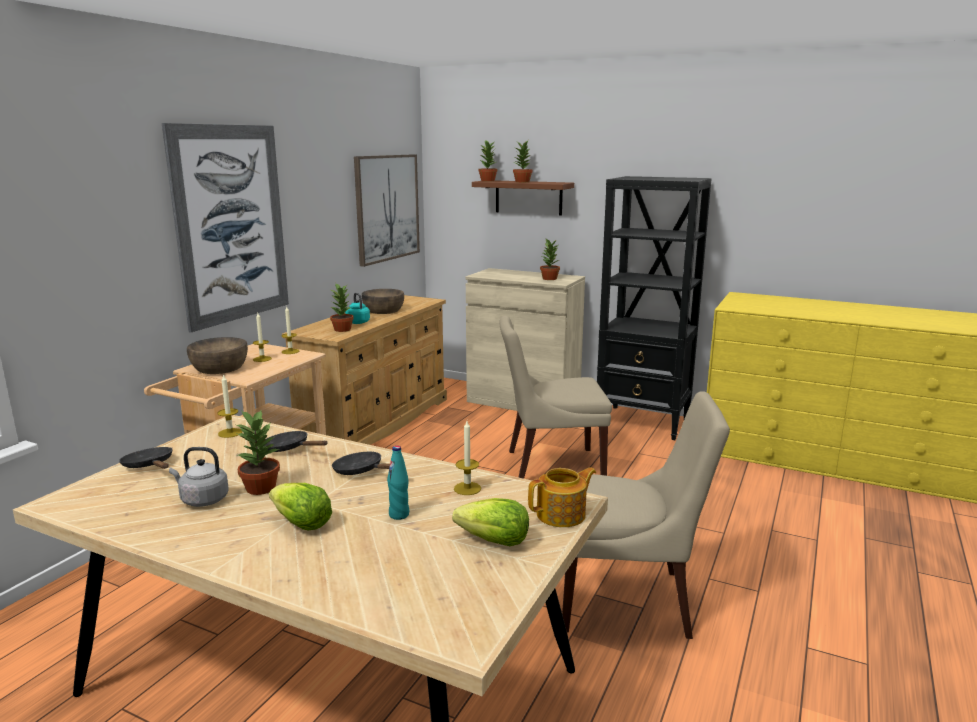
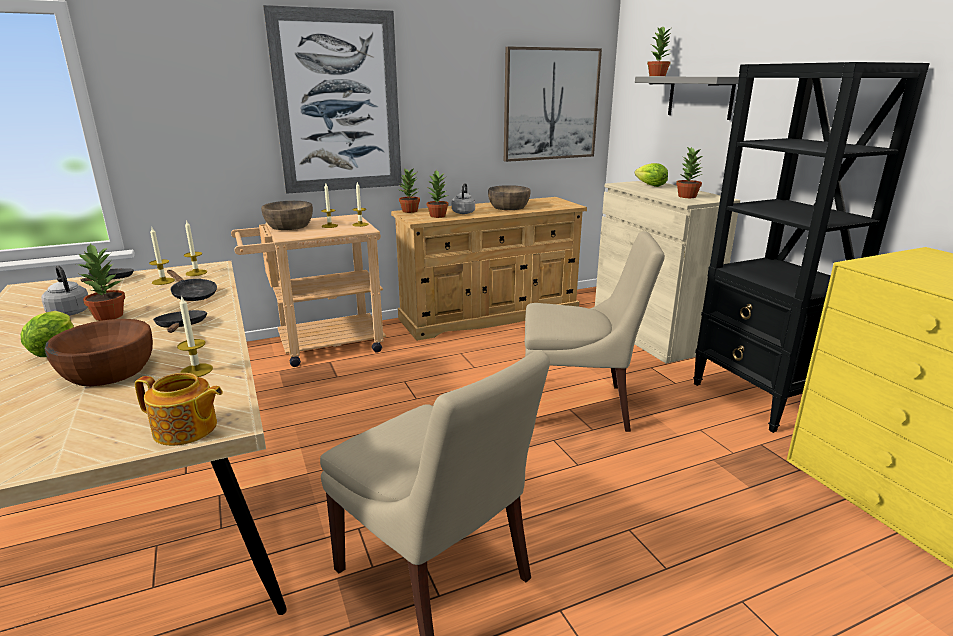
camera: 40 degrees right, 5 degrees up
(218, 449) = (163, 281): none -> candle
(289, 449) = (192, 295): black frying pan -> black frying pan turned 150 degrees clockwise
(357, 322) = (463, 212): turquoise kettle -> grey kettle
(399, 515) = (108, 371): turquoise bottle -> brown bowl
(494, 541) = (89, 425): lettuce -> lettuce (650, 185)
(522, 182) = (687, 76): potted plant -> potted plant (410, 211)
(528, 197) = (700, 97): brown shelf -> grey shelf
(551, 466) = (579, 406): beige chair -> beige chair turned 150 degrees clockwise

